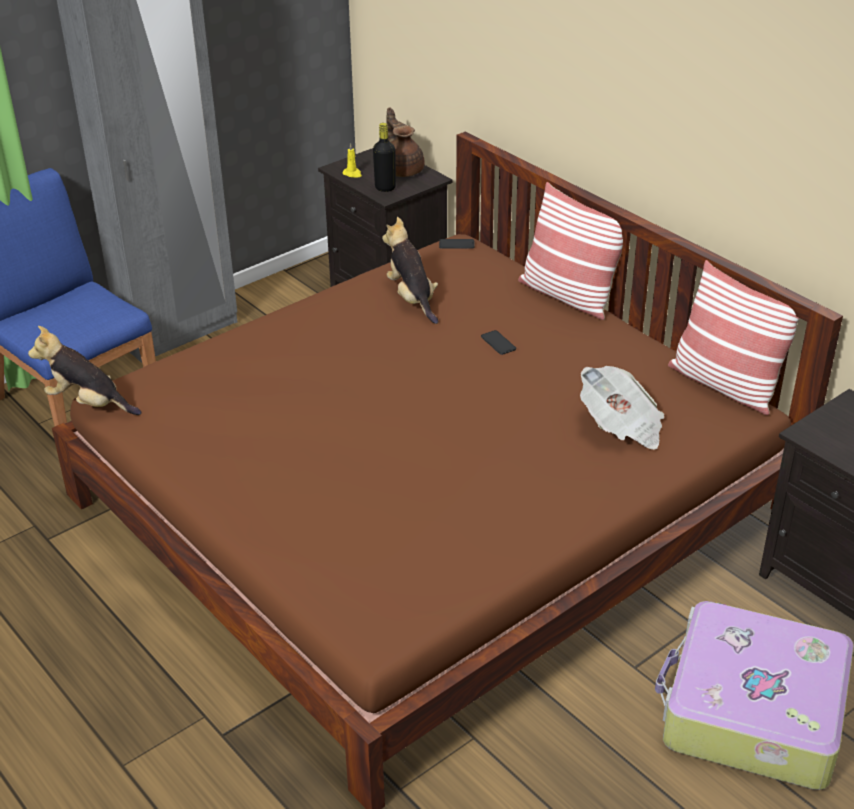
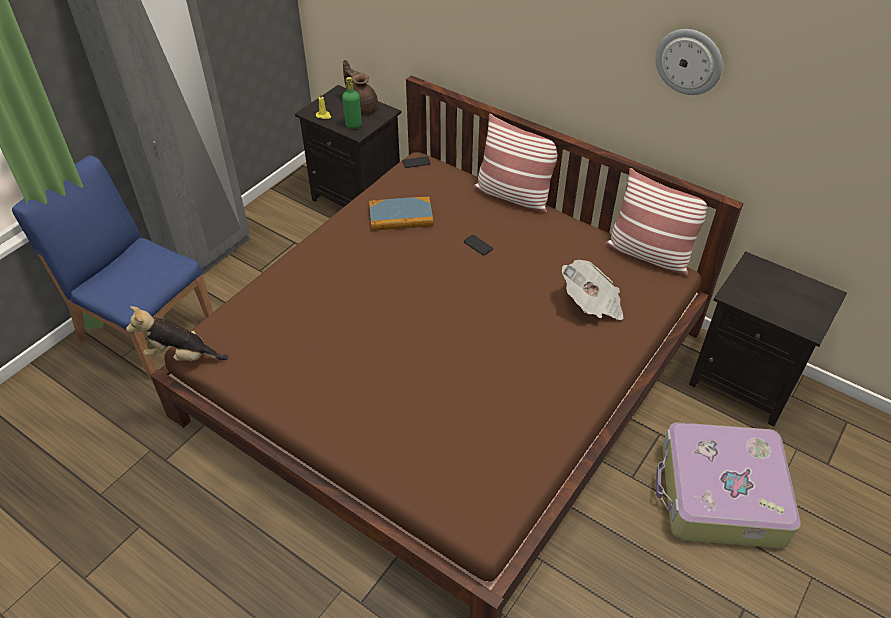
camera: 15 degrees left, 10 degrees up
(385, 188) = (353, 125): black bottle -> green bottle
(412, 299) = (401, 216): plush toy -> book
(775, 116) = (689, 61): none -> wall clock

